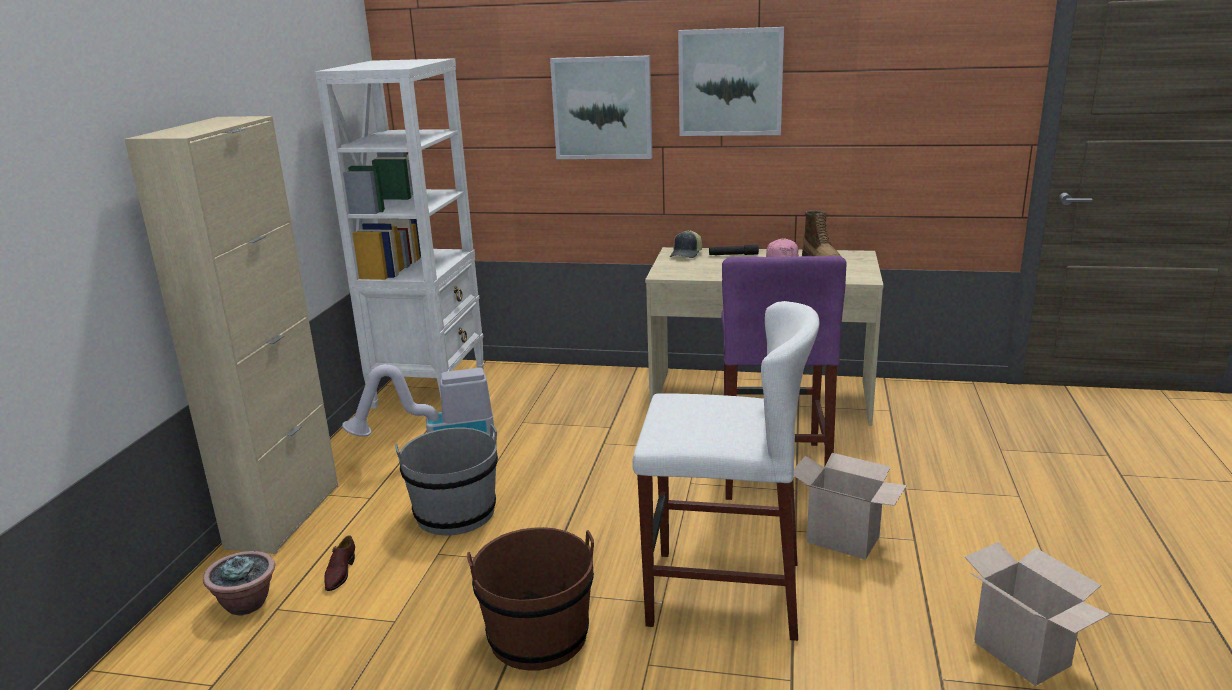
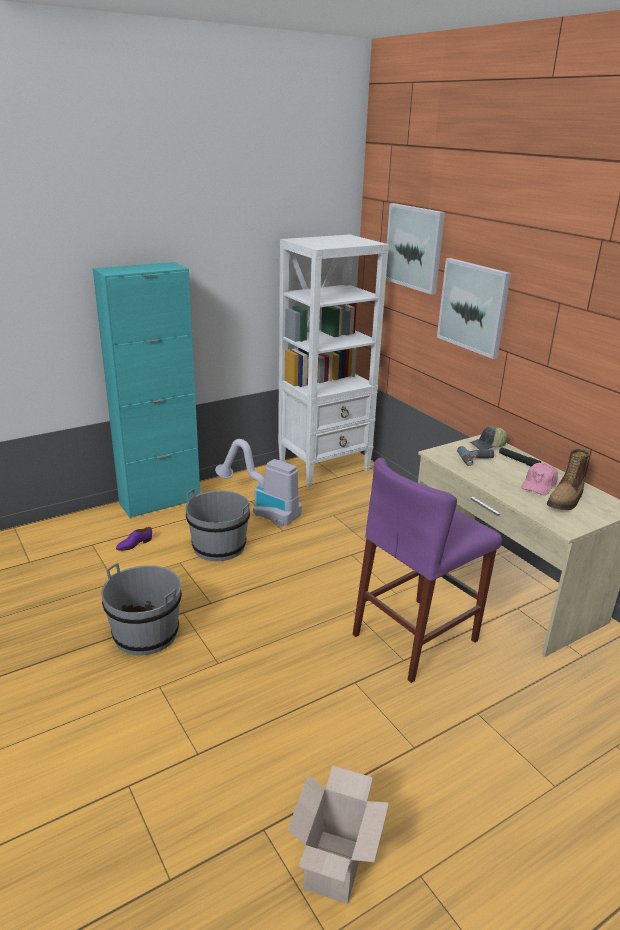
camera: 45 degrees right, 5 degrees up
(247, 604) = (88, 535): potted plant -> none
(284, 516) = (160, 501): beige cabinet -> turquoise cabinet
(340, 573) = (134, 544): brown shoe -> purple shoe
(538, 636) = (146, 634): brown bucket -> grey bucket
(705, 266) = (477, 460): none -> power drill
(724, 593) = (253, 683): white stool -> none
(730, 82) = (562, 313): picture -> picture (414, 247)
(845, 539) = (372, 711): cardboard box -> none

